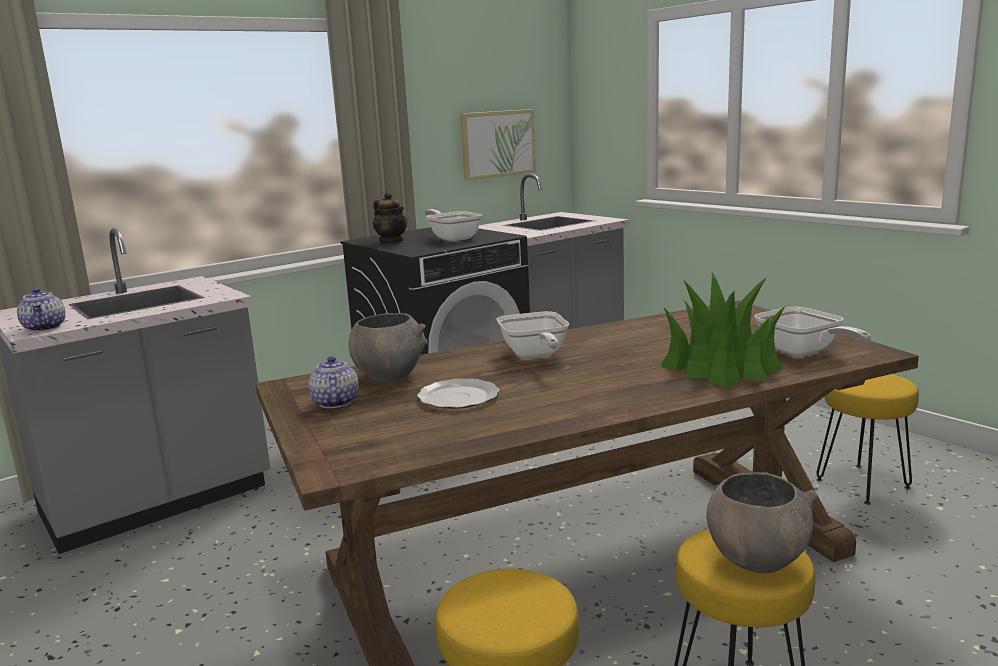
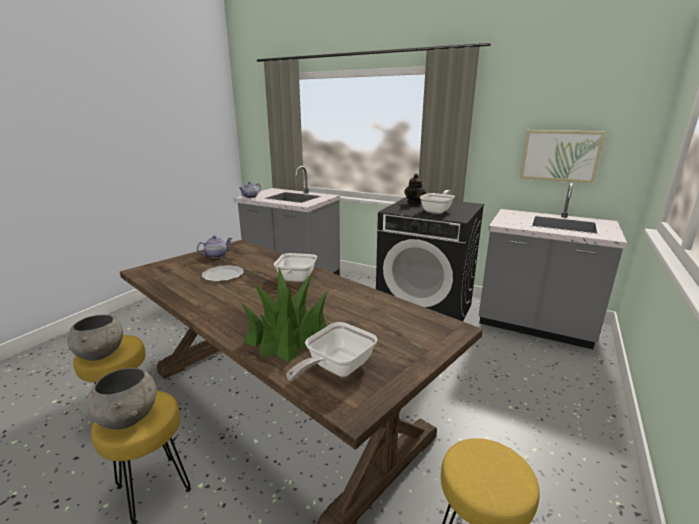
camera: 65 degrees right, 5 degrees up
(390, 376) = (253, 257): grey bowl -> grey bowl (101, 354)
(534, 355) = (294, 280): frying pan -> frying pan turned 45 degrees counterclockwise

